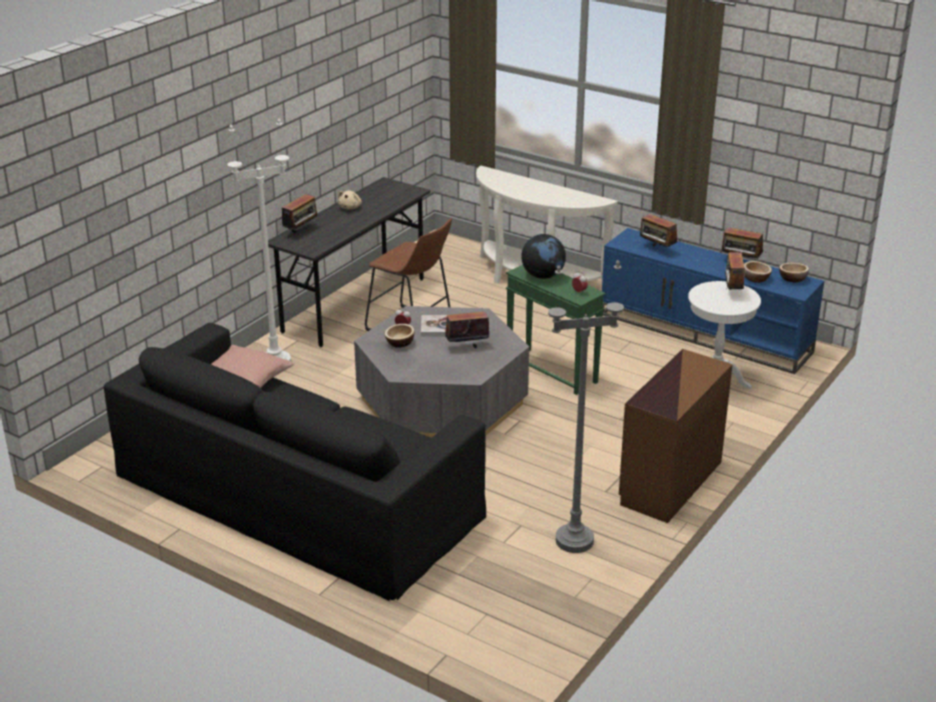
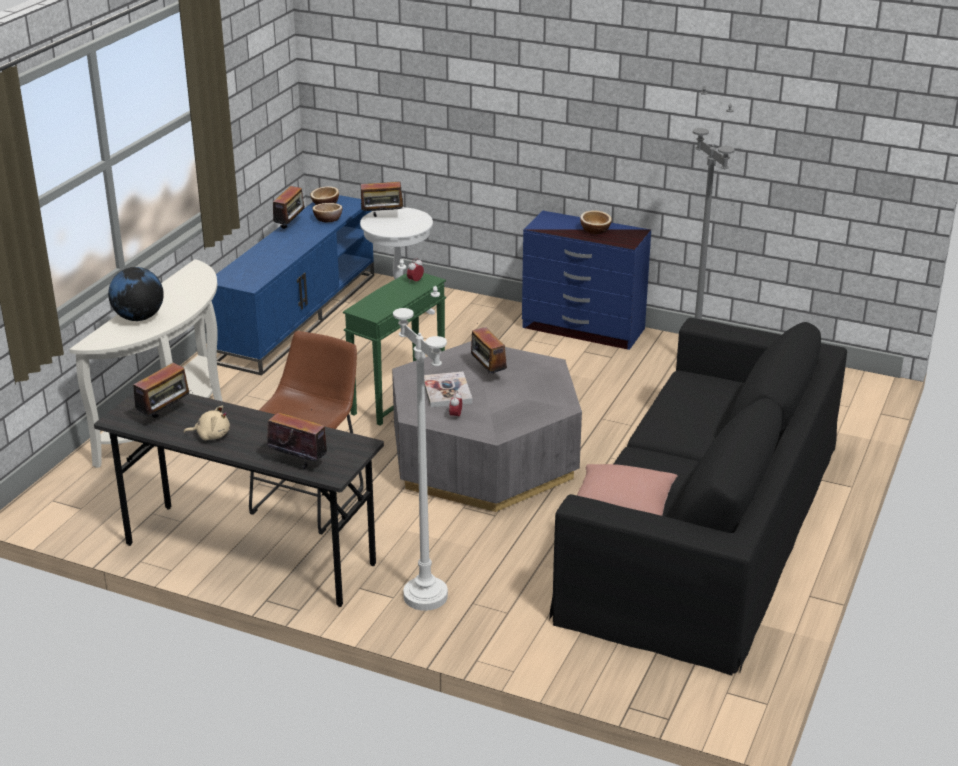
camera: 100 degrees left, 0 degrees up
(400, 343) = (493, 414): bowl -> bowl (595, 230)
(543, 276) = (381, 302): globe -> globe (139, 317)
(657, 249) = (264, 265): radio -> radio (165, 415)
(669, 483) = (583, 329): brown dresser -> blue dresser

